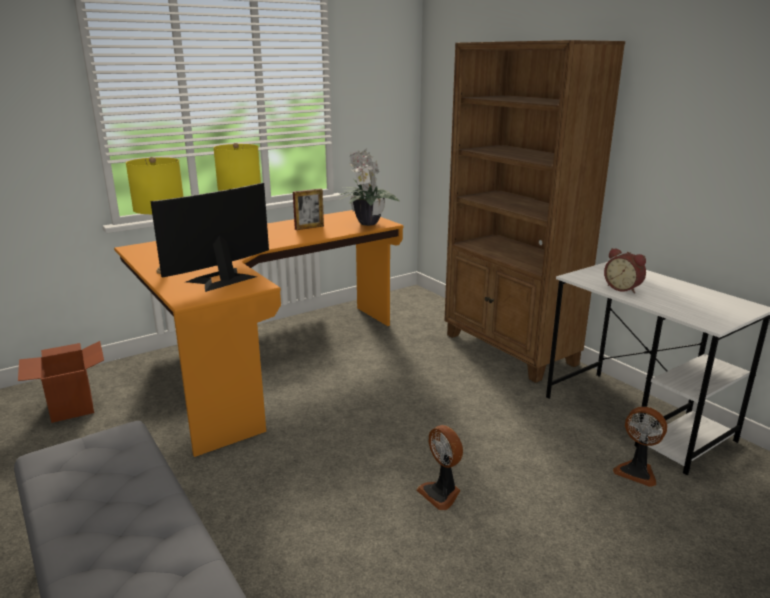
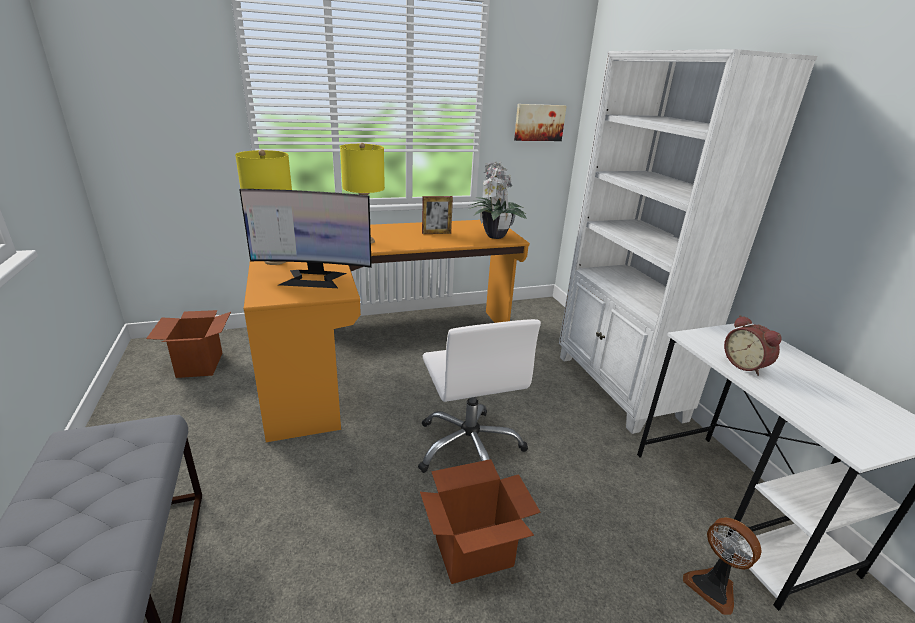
camera: 15 degrees right, 5 degrees up
(221, 279) = (313, 279): monitor -> monitor turned 150 degrees counterclockwise
(384, 110) = (539, 122): none -> picture
(398, 421) = (469, 447): none -> white office chair
(441, 493) = (474, 552): fan -> cardboard box
(509, 350) = (618, 387): brown bookcase -> white bookcase

